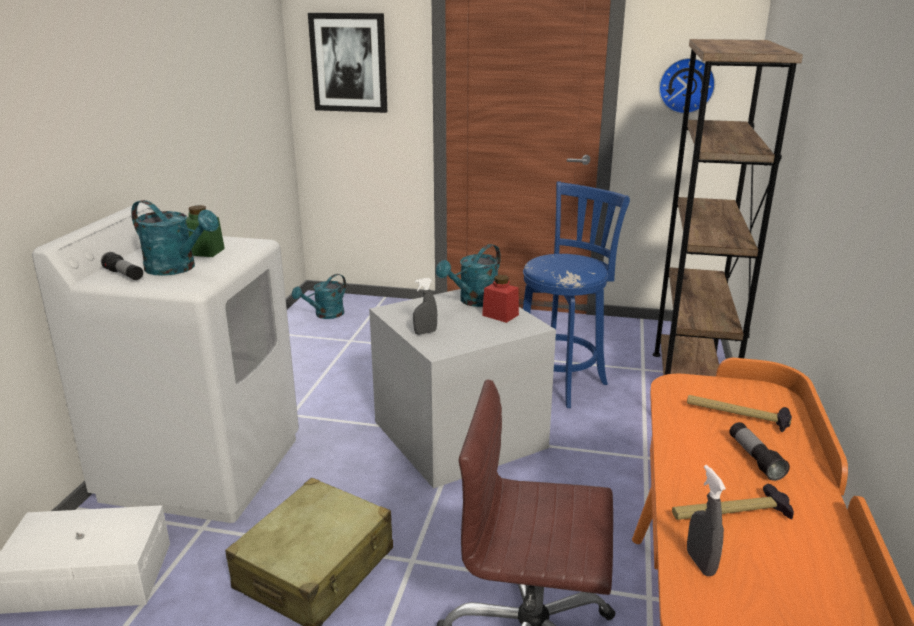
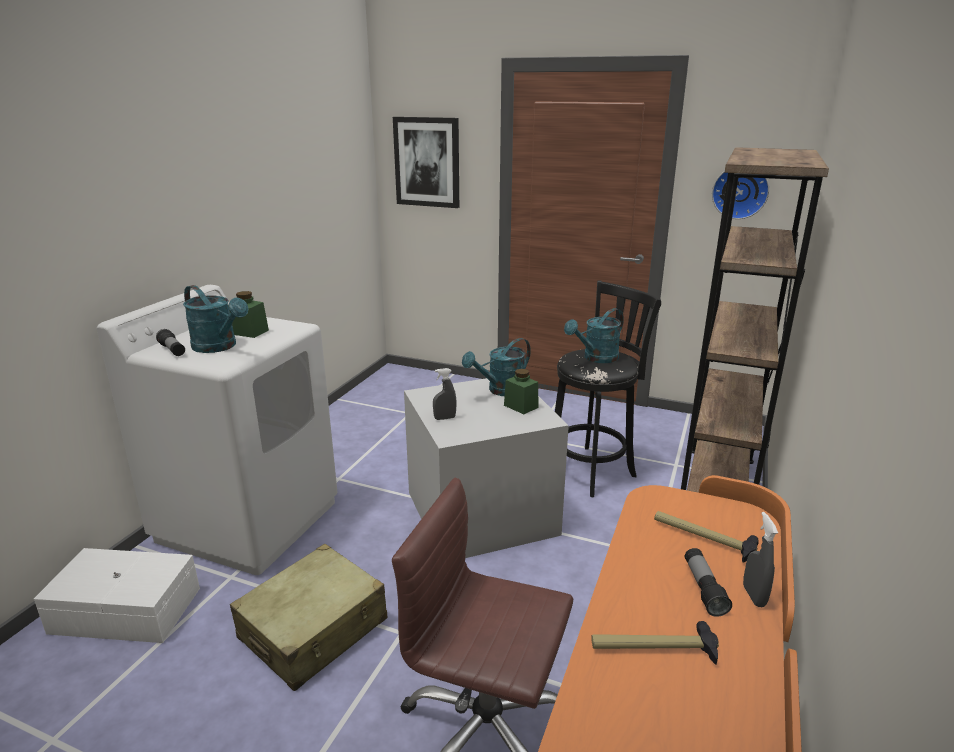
camera: 10 degrees right, 0 degrees up
(325, 315) = (395, 387): turquoise watering can -> turquoise watering can (596, 358)
(500, 315) = (521, 406): red jar -> green jar
(561, 381) = (592, 469): blue stool -> black stool
(700, 563) = (600, 701): grey spray bottle -> grey spray bottle (753, 596)

